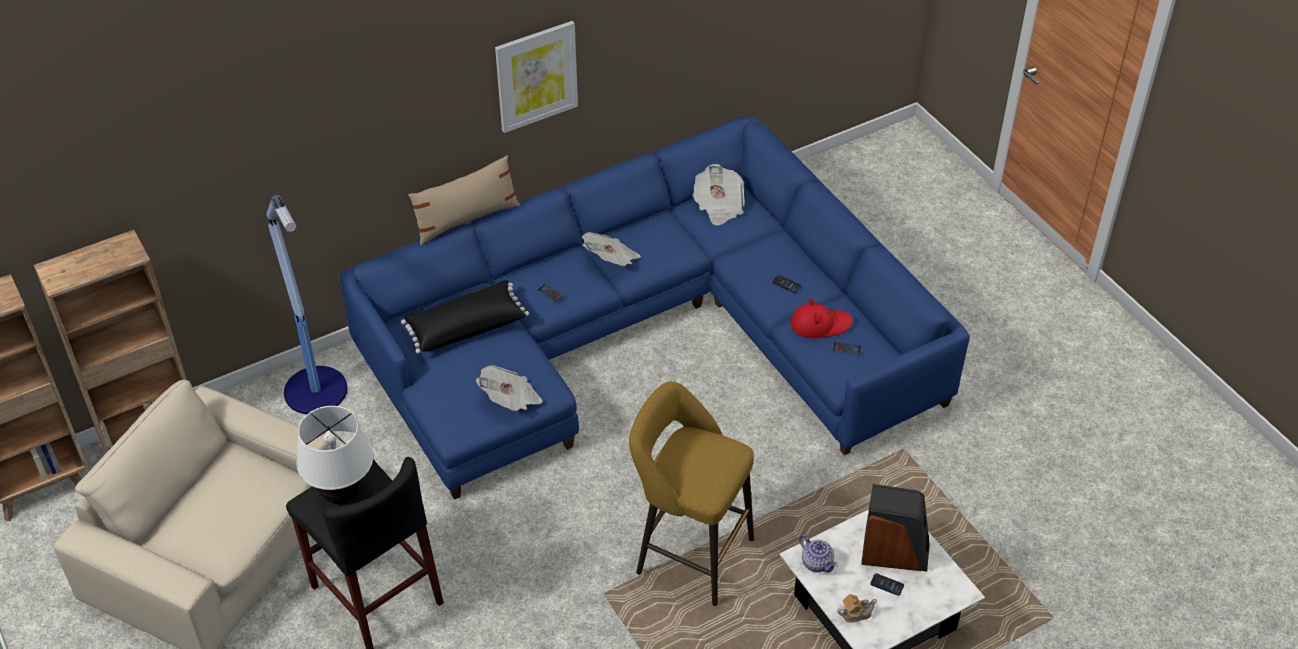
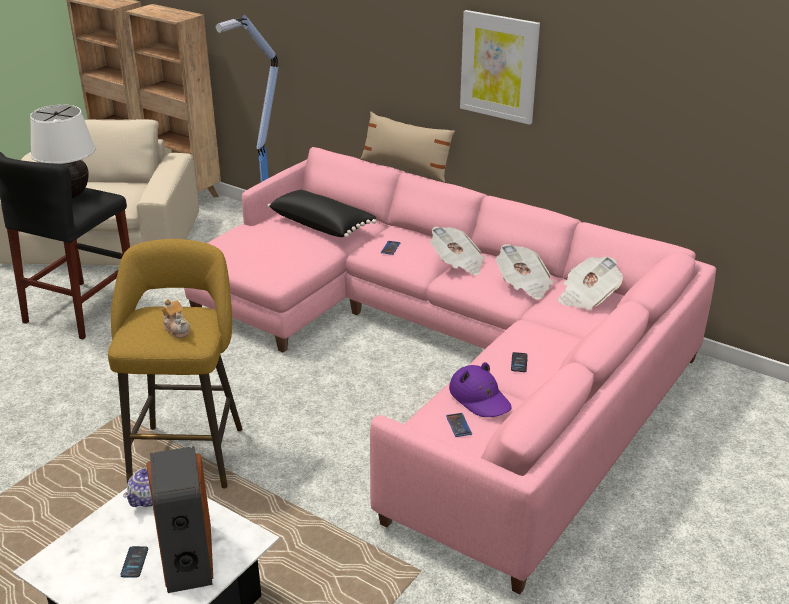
camera: 65 degrees right, 15 degrees down
(510, 400) = (254, 264): newspaper -> newspaper (523, 285)
(649, 334) = (448, 355): blue sofa -> pink sofa
(820, 324) = (480, 398): red hat -> purple hat
(855, 613) = (83, 546): teapot -> teapot (177, 329)

